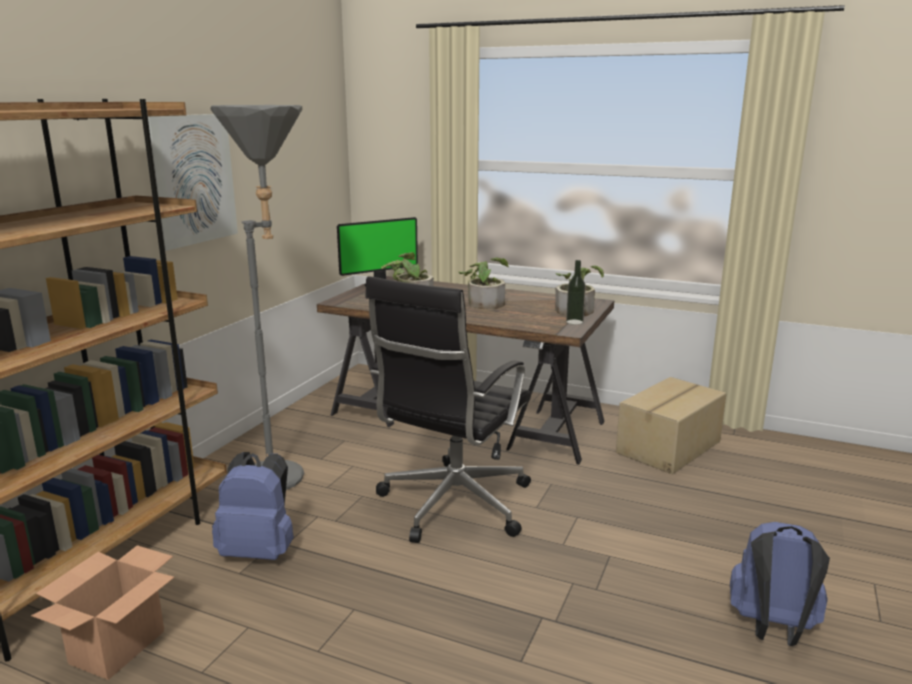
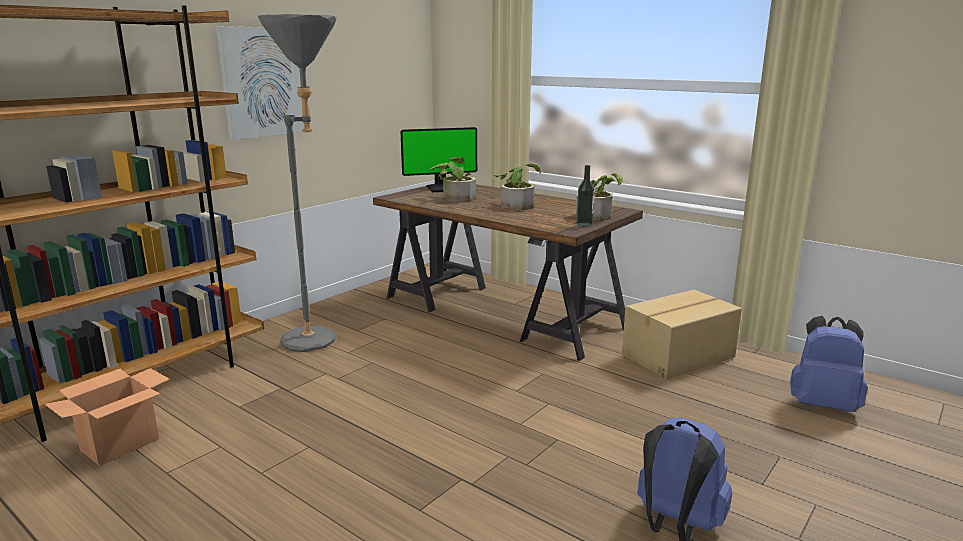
camera: 15 degrees right, 0 degrees up
(259, 551) = (264, 393): blue backpack -> blue backpack (822, 404)
(452, 505) = (442, 379): black office chair -> none

